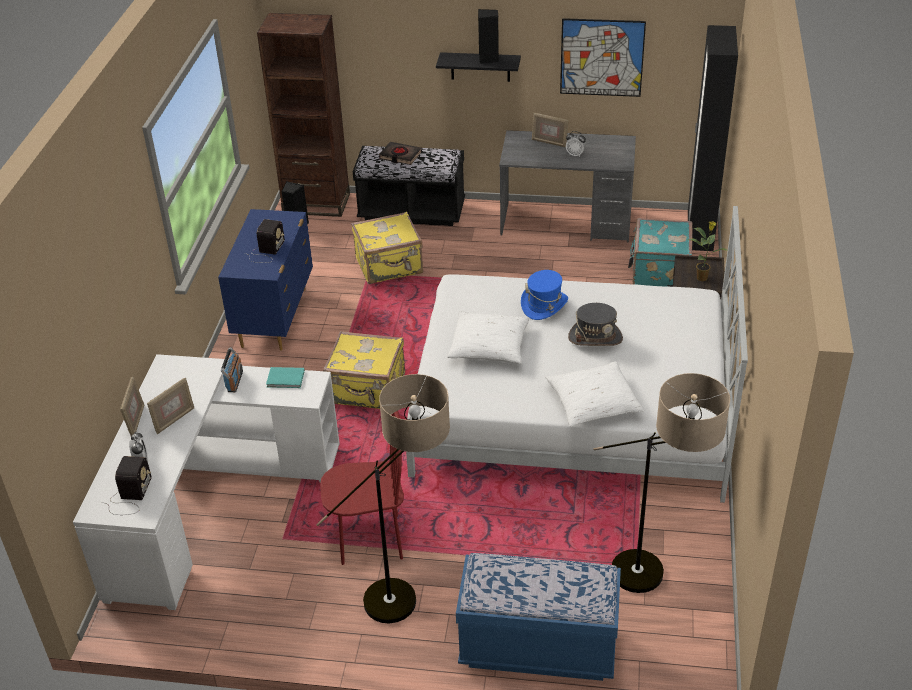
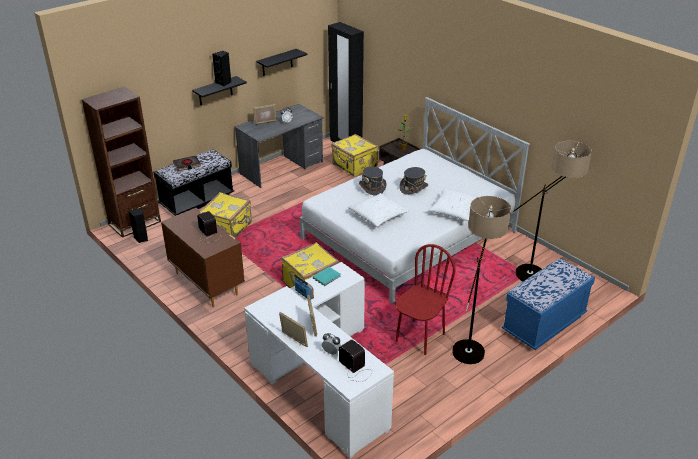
camera: 50 degrees left, 5 degrees down
(275, 317) = (207, 283): blue dresser -> brown dresser
(544, 305) = (372, 187): blue hat -> grey hat
(602, 57) = (277, 62): picture -> black shelf
(659, 271) = (354, 166): turquoise suitcase -> yellow suitcase

